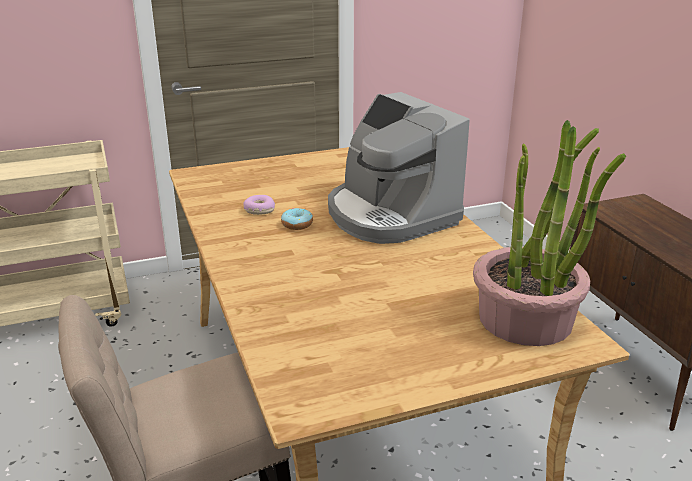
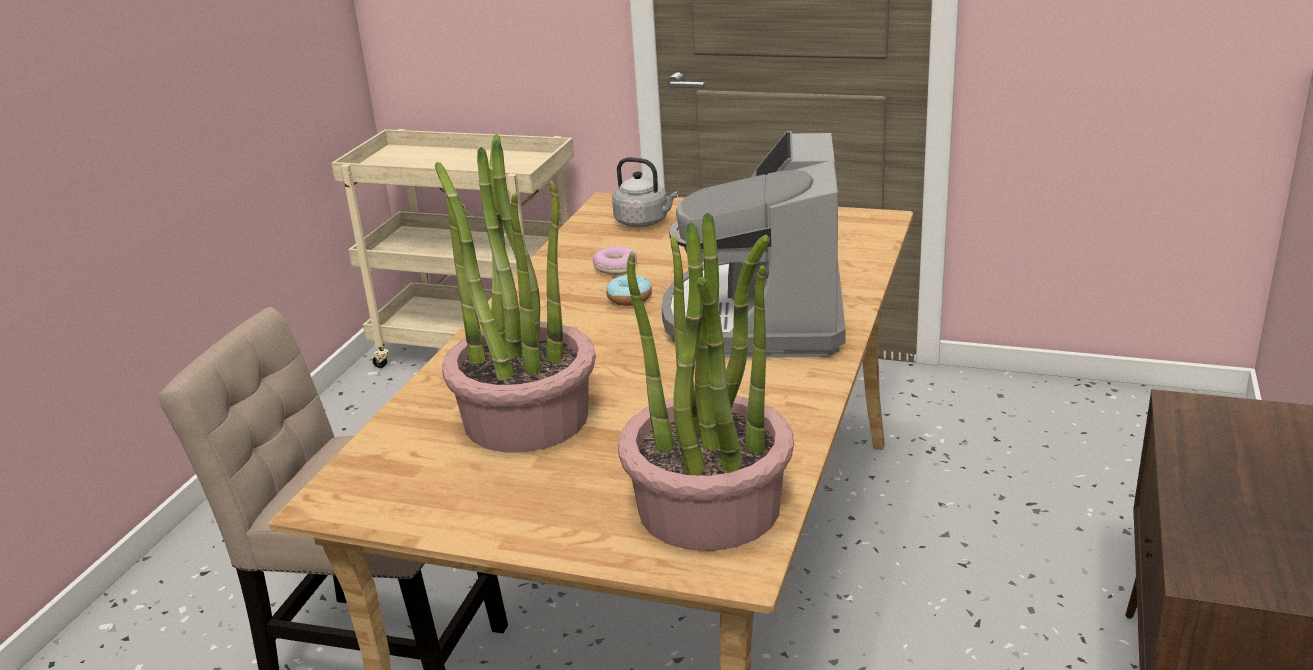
camera: 40 degrees right, 0 degrees up
(234, 180) = (644, 222): none -> grey kettle
(346, 310) = (526, 417): none -> potted plant

